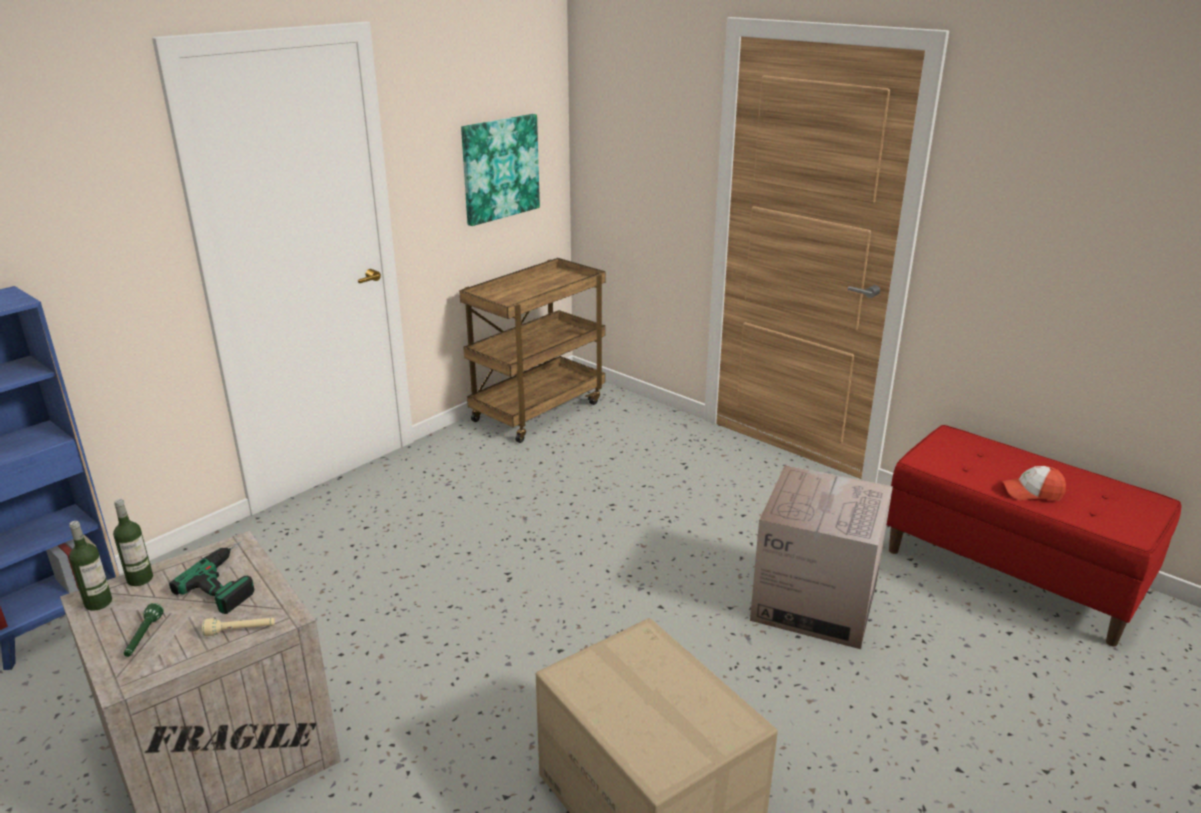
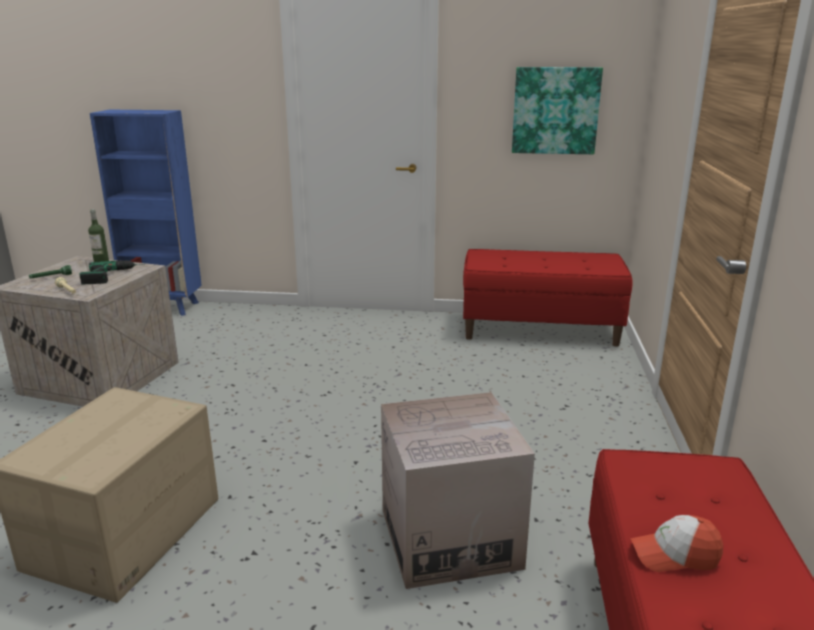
camera: 55 degrees right, 5 degrees down
(98, 602) = (75, 262): bottle -> none
(538, 410) = (540, 329): brown cart -> red bench
(1032, 492) = (674, 555): cap -> cap turned 60 degrees counterclockwise

